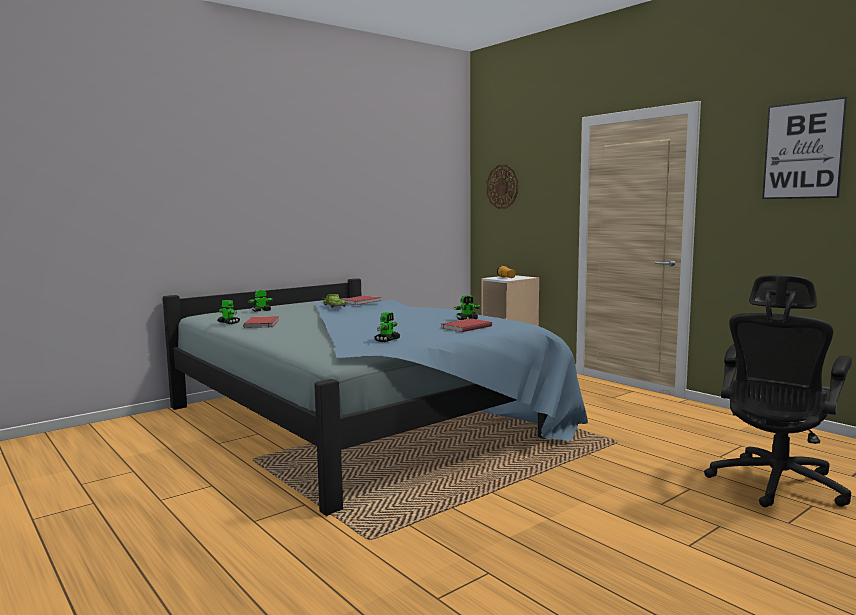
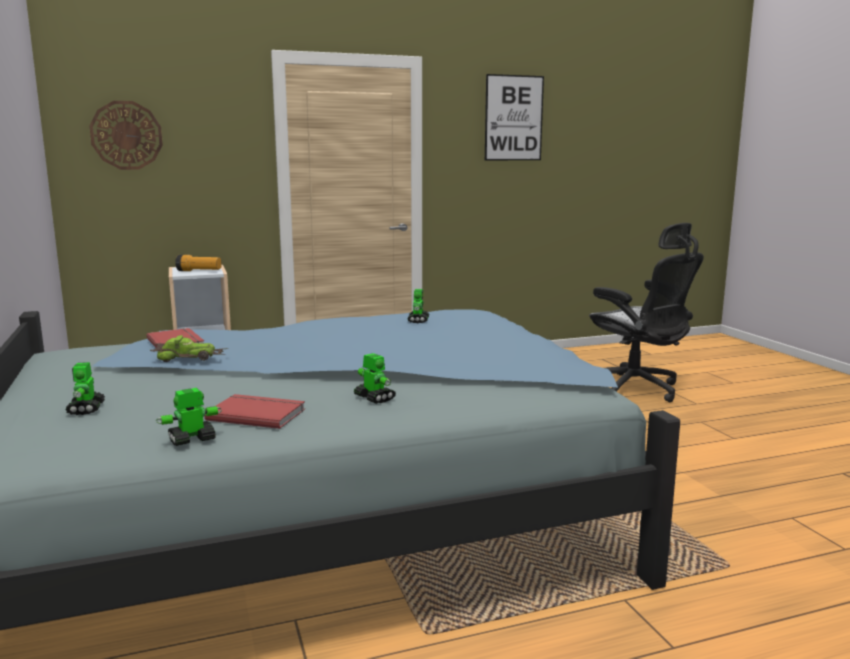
camera: 70 degrees left, 5 degrees up
(387, 340) = (527, 358): toy robot -> toy robot (374, 398)
(465, 327) = (471, 326): red book -> none

